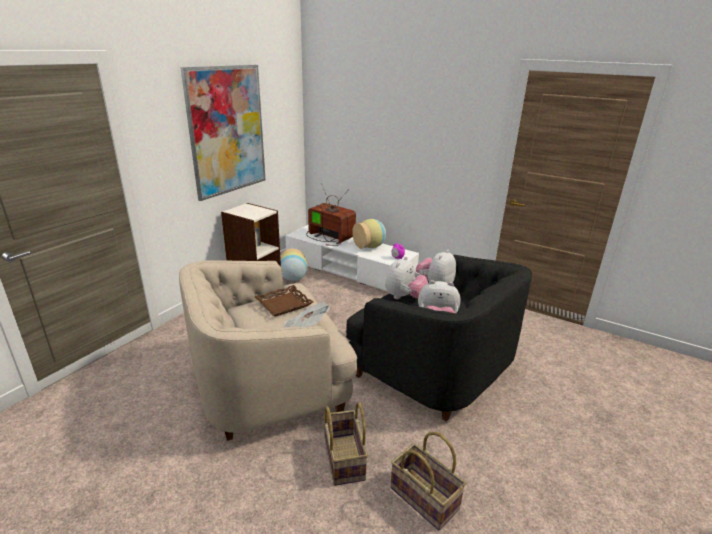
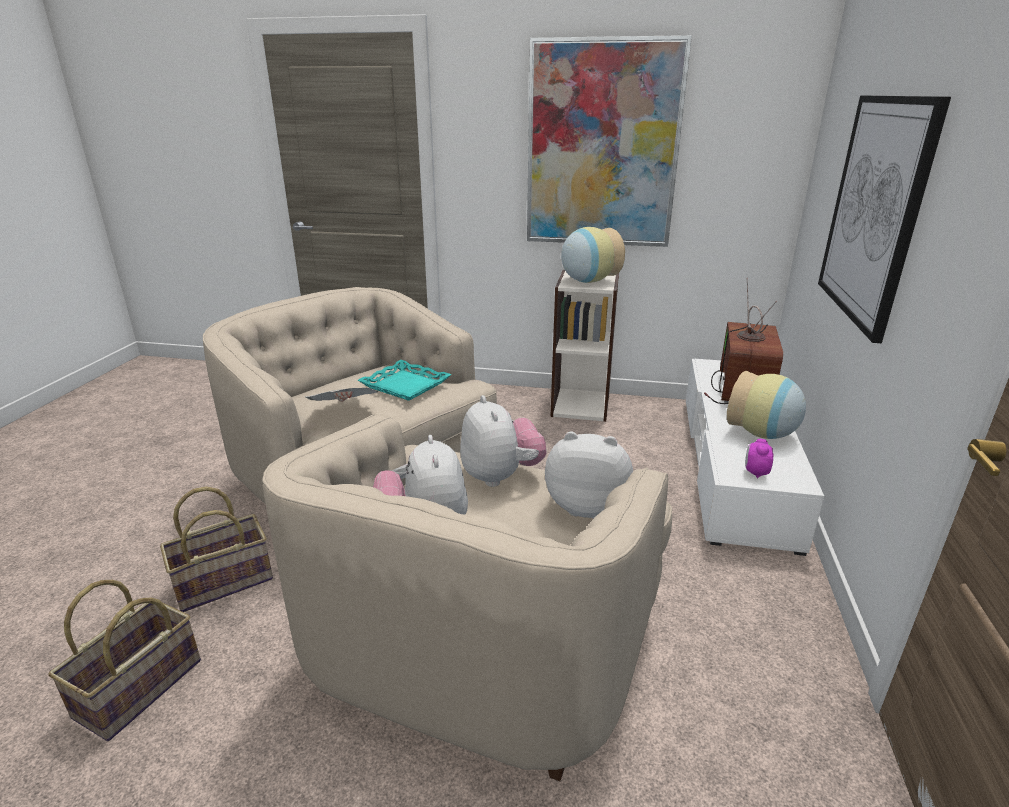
camera: 70 degrees right, 0 degrees up
(283, 304) = (406, 385): brown tray -> turquoise tray
(293, 278) = (638, 424): vase -> vase (587, 281)
(395, 142) = (874, 210): none -> picture
(404, 297) = (501, 476): plush toy -> plush toy turned 120 degrees counterclockwise
(433, 367) = (483, 644): black armchair -> beige armchair

